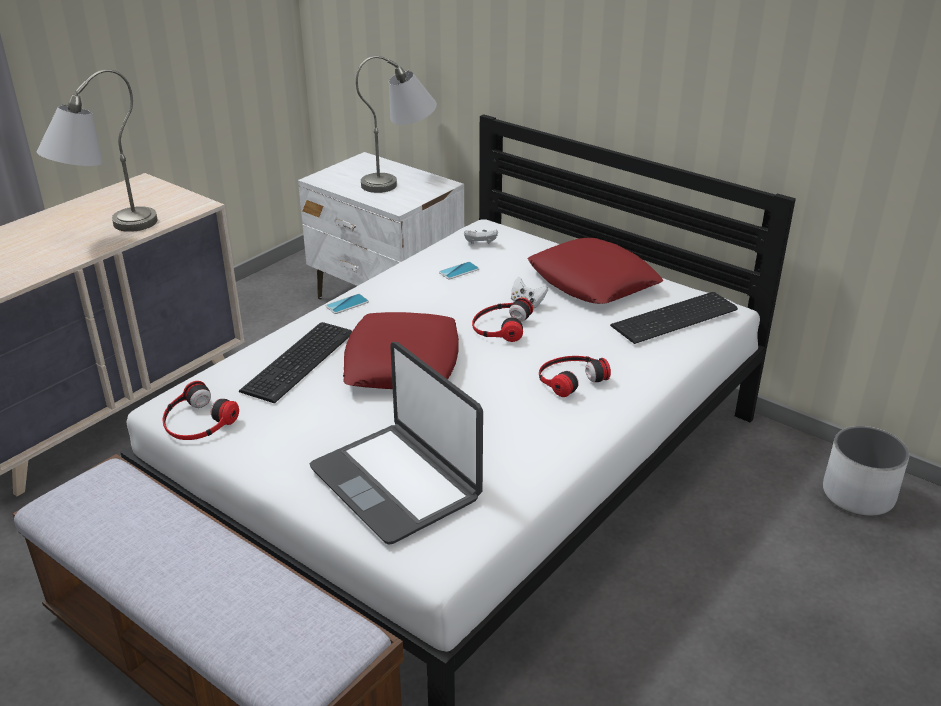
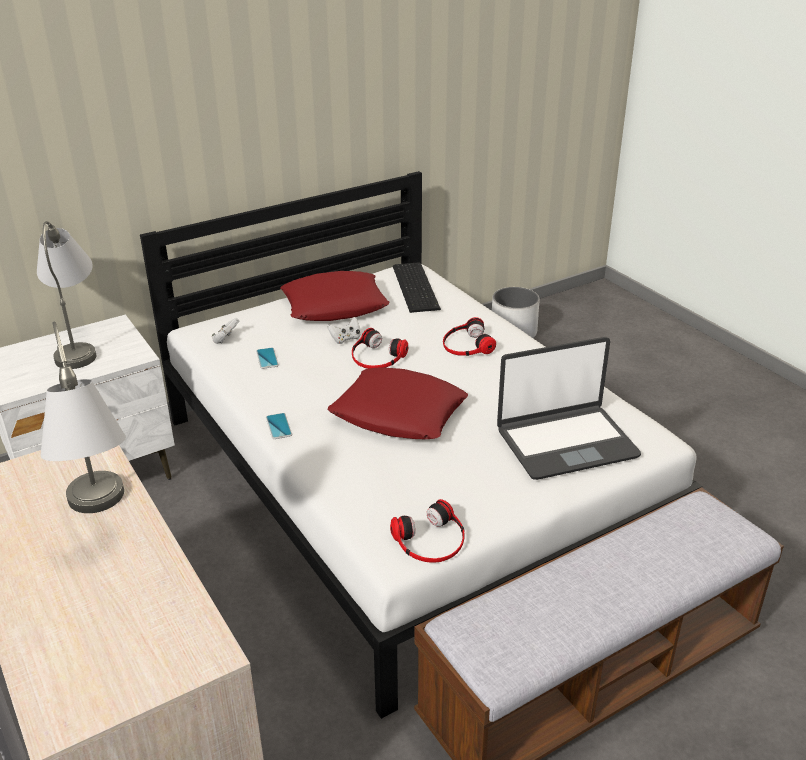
camera: 70 degrees left, 0 degrees up
(301, 361) = (365, 465): keyboard -> none

